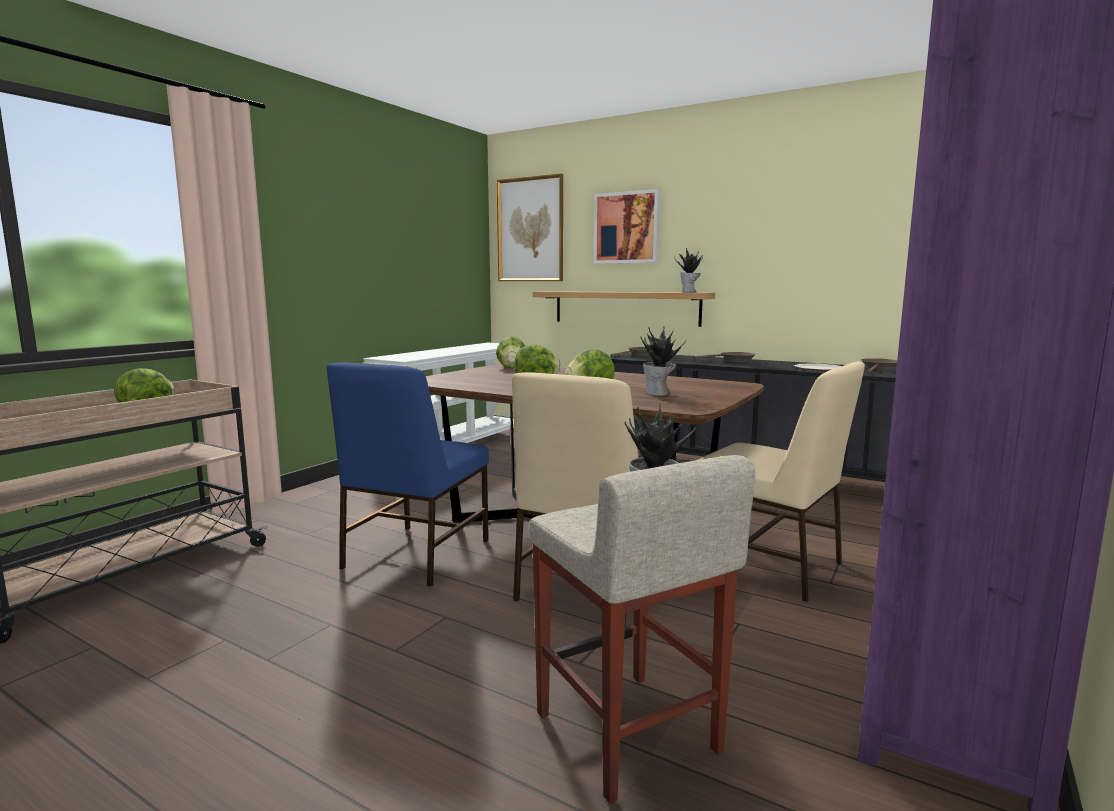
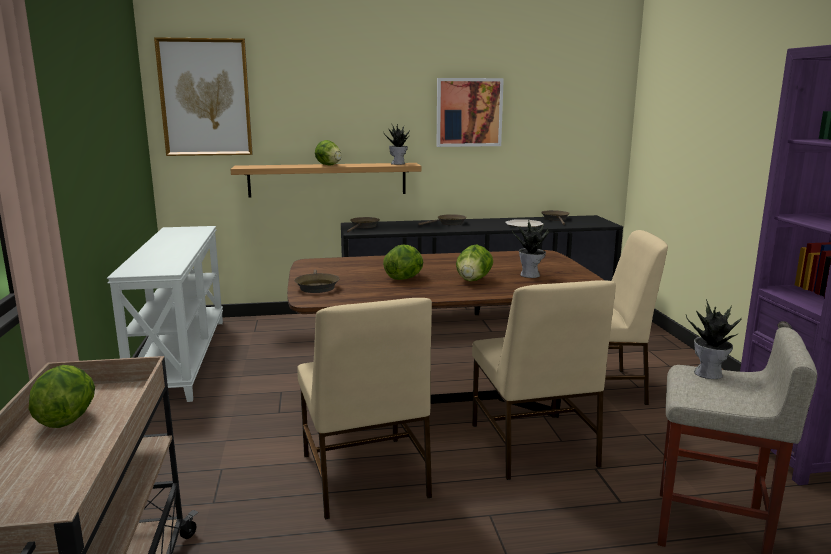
camera: 40 degrees left, 5 degrees up
(414, 555) = (364, 477): blue chair -> beige chair
(454, 376) = (316, 287): none -> brown frying pan
(511, 368) = (328, 265): lettuce -> lettuce (329, 165)
(626, 228) = (324, 100): picture -> picture (469, 112)

